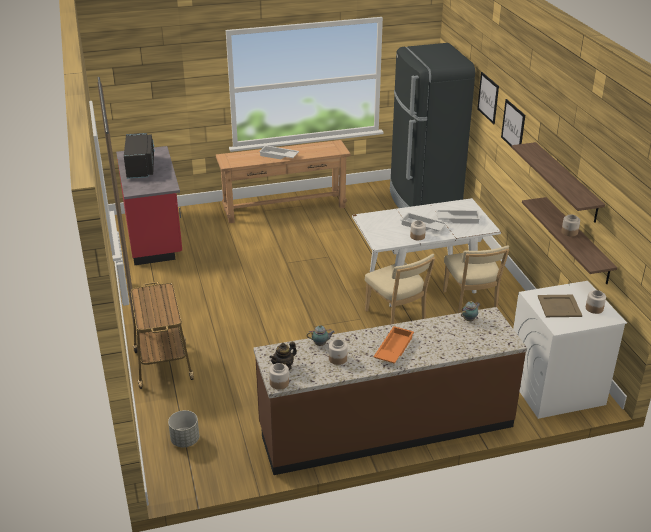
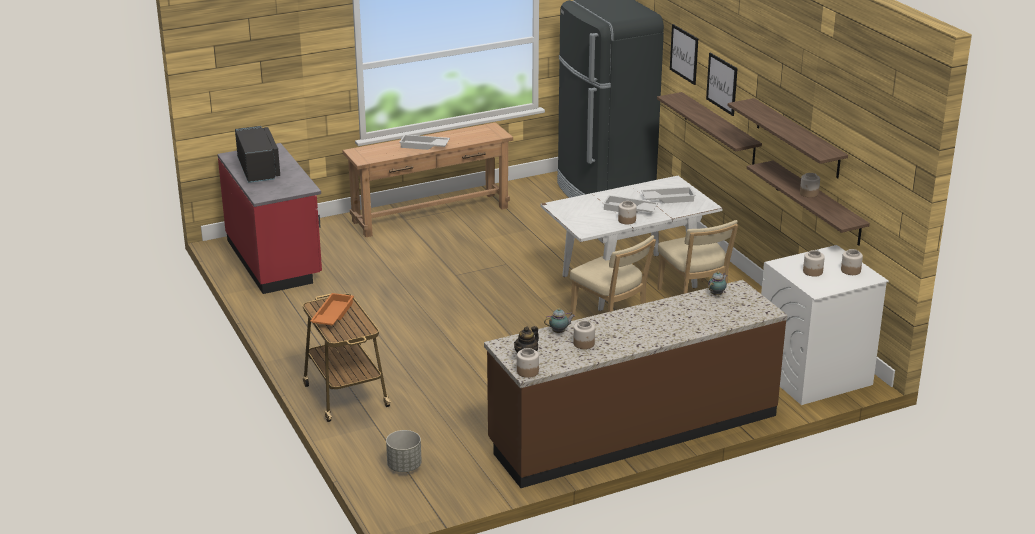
camera: 10 degrees left, 5 degrees down
(393, 349) = (642, 329): orange tray -> orange tray (332, 314)
(509, 163) = (719, 128): none -> shelf
(559, 306) = (813, 272): beige tray -> jar

